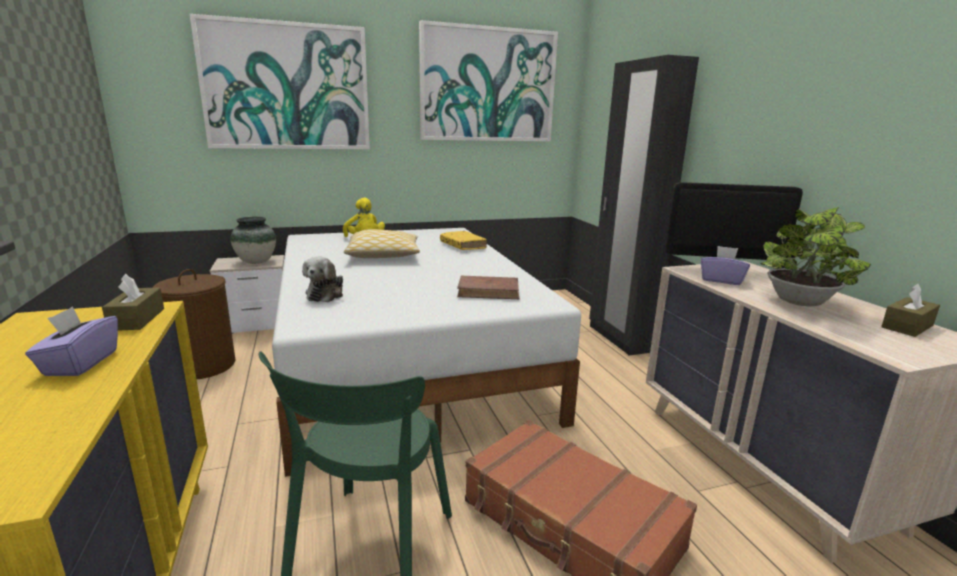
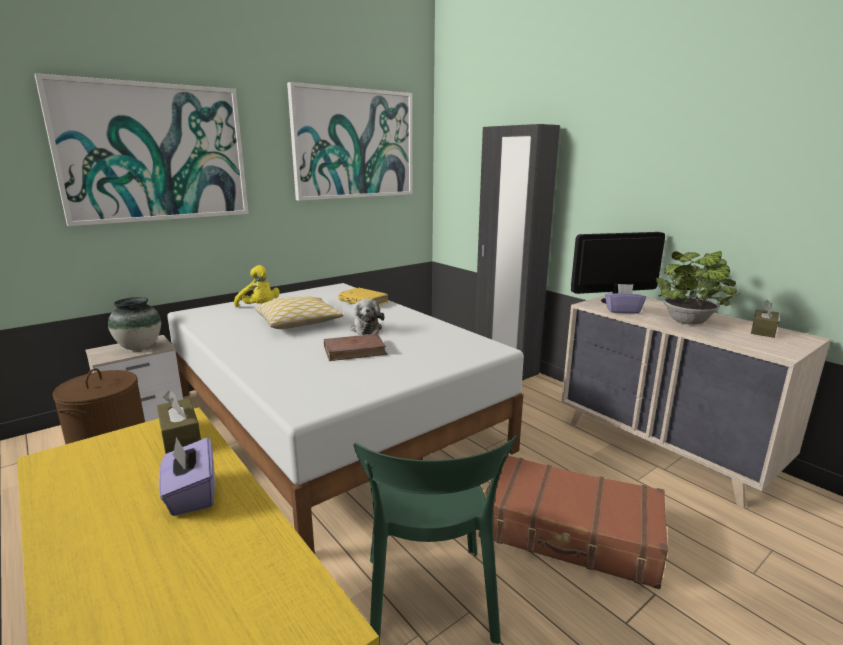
camera: 20 degrees left, 0 degrees up
(326, 294) = (289, 372): plush toy -> plush toy (366, 328)
(488, 291) = (434, 345): brown book -> brown book (355, 350)

